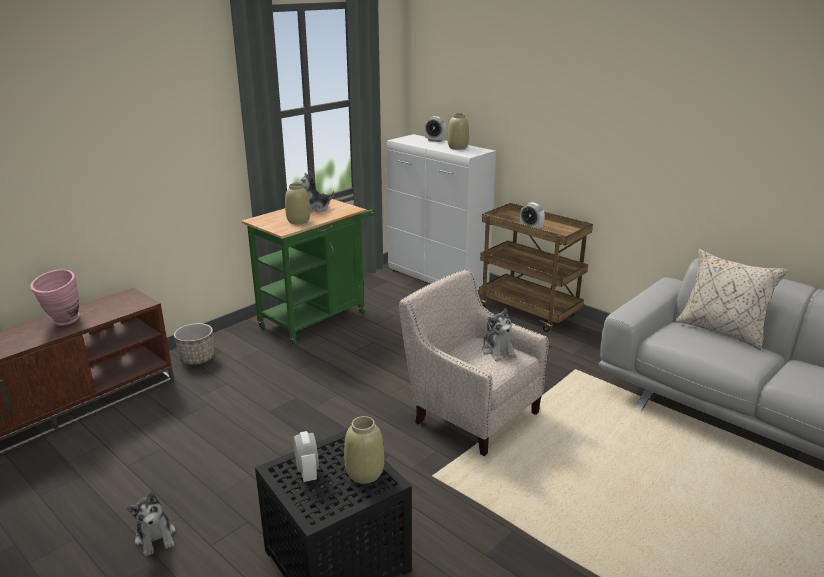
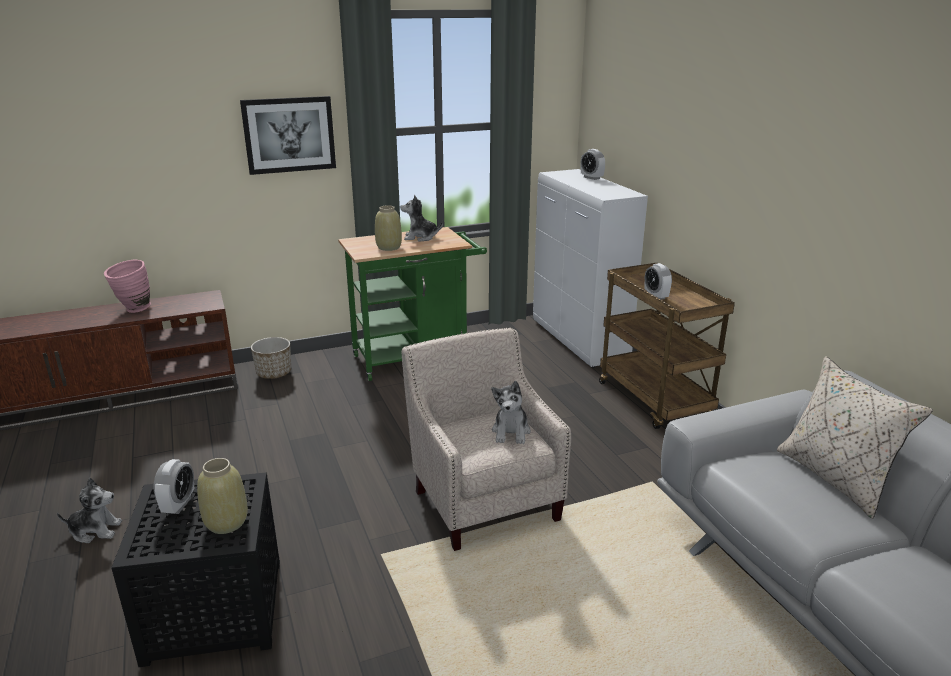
camera: 25 degrees right, 0 degrees up
(156, 537) = (95, 530): plush toy -> plush toy turned 90 degrees counterclockwise
(187, 127) = (289, 135): none -> picture
(457, 148) = (605, 188): beige vase -> none

